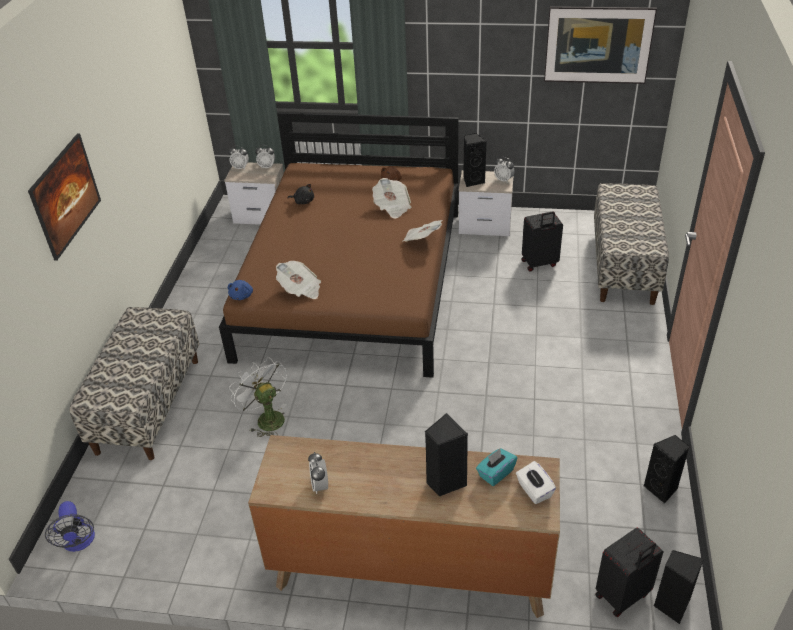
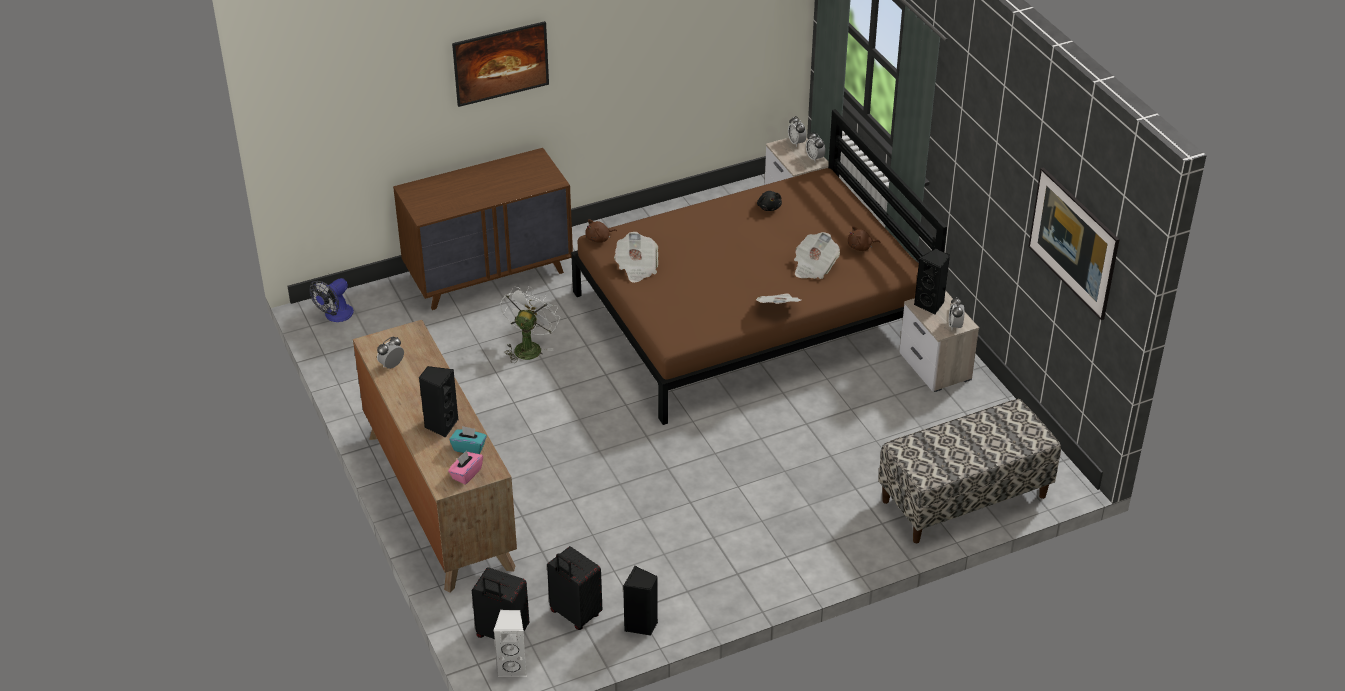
camera: 55 degrees right, 0 degrees up
(148, 405) = (489, 274): bench -> brown dresser
(242, 295) = (599, 238): blue plush toy -> brown plush toy
(534, 490) = (466, 474): white tissue box -> pink tissue box
(539, 263) = (906, 432): black suitcase -> black suitcase (574, 614)
(671, 605) = (513, 666): black speaker -> white speaker

